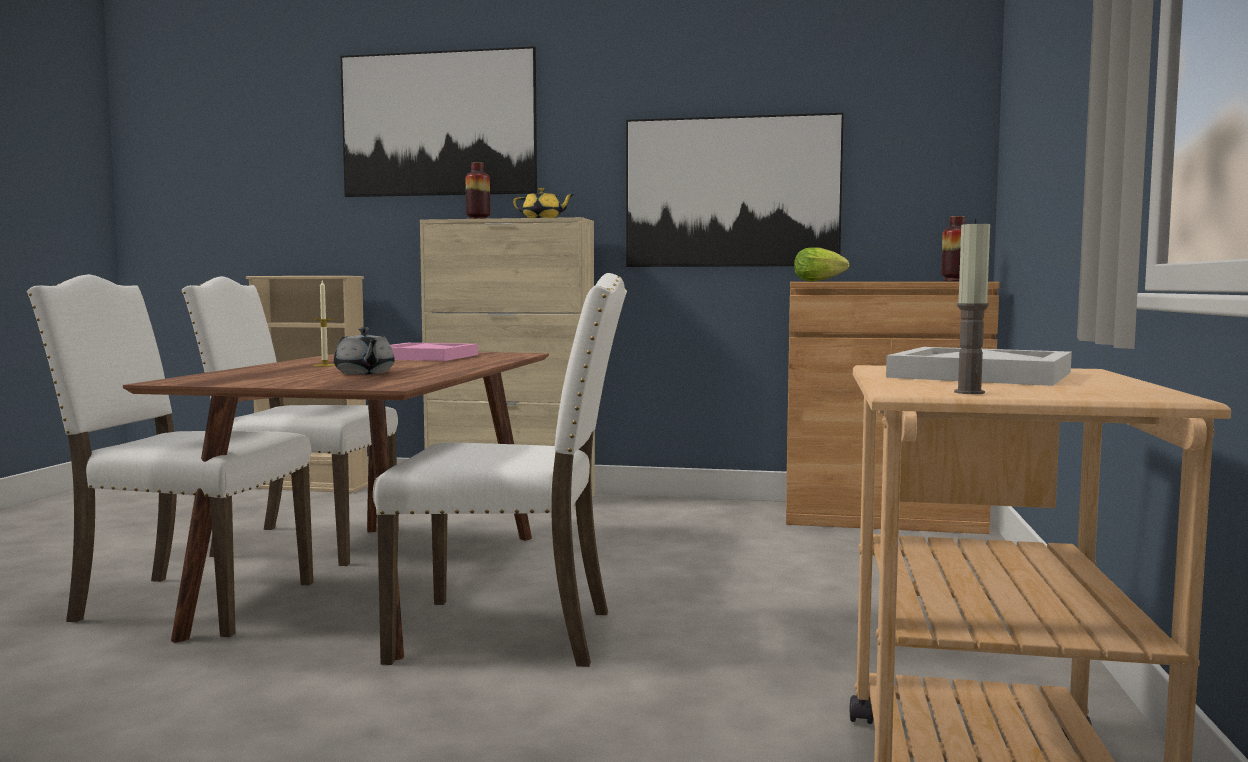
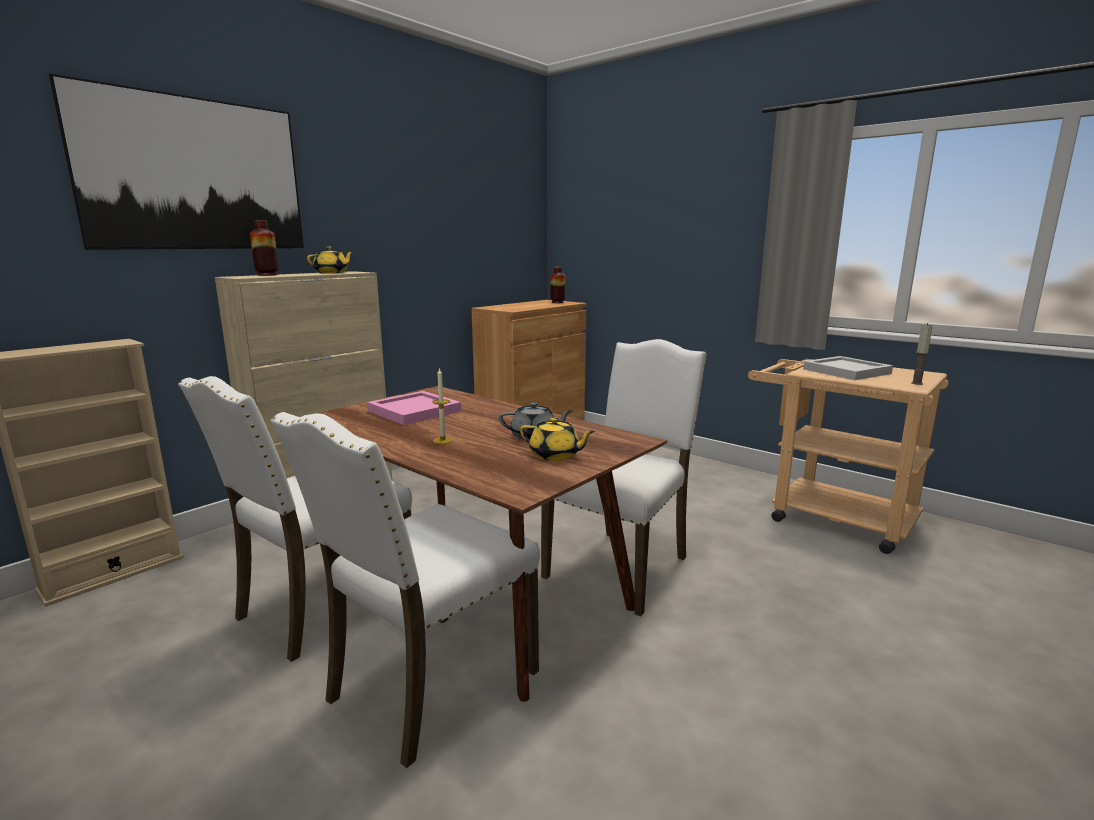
camera: 60 degrees left, 10 degrees up
(298, 379) = (555, 455): none -> yellow teapot
(732, 192) = (435, 248): picture -> none
(821, 281) = (518, 309): lettuce -> none

